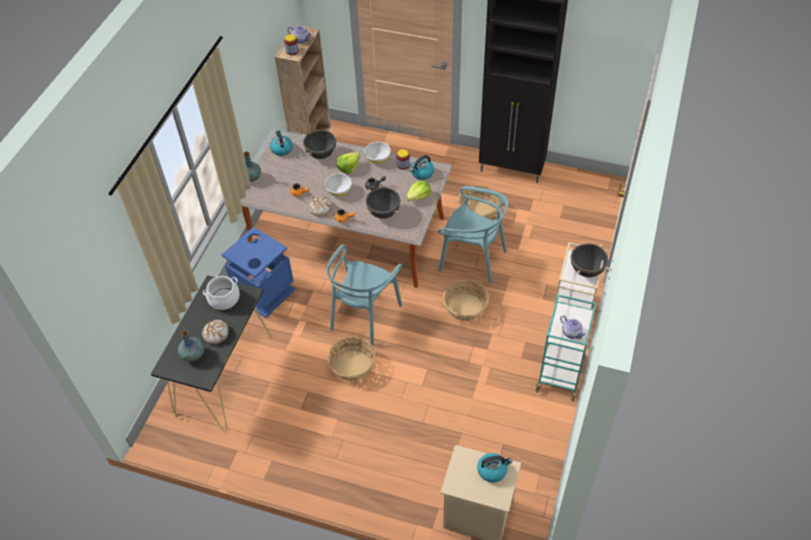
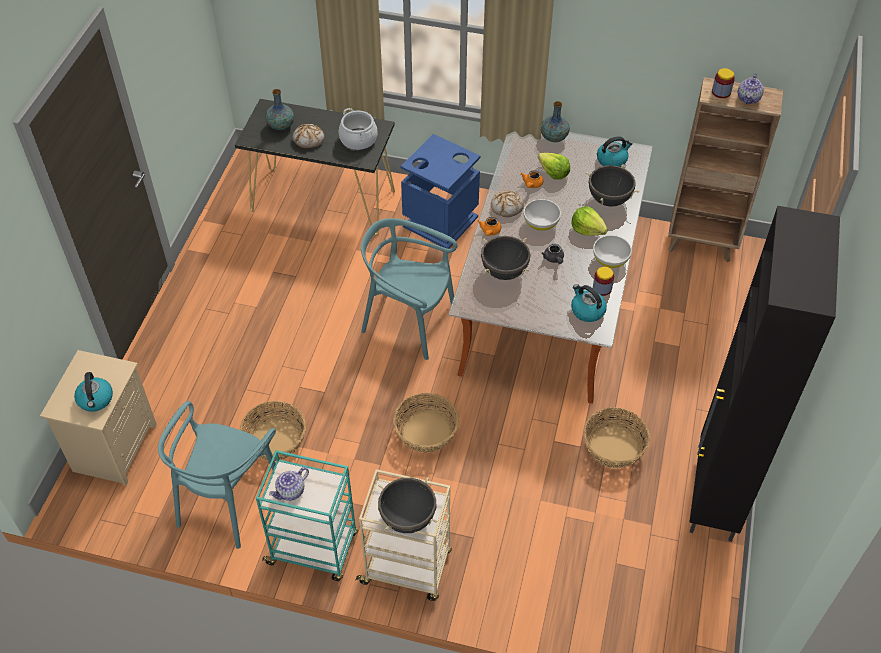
camera: 85 degrees right, 0 degrees up
(352, 366) = (331, 314): basket -> basket (275, 440)
(419, 197) = (538, 309): lettuce -> lettuce (553, 173)
(472, 258) = (516, 440): turquoise chair -> turquoise chair (228, 501)

